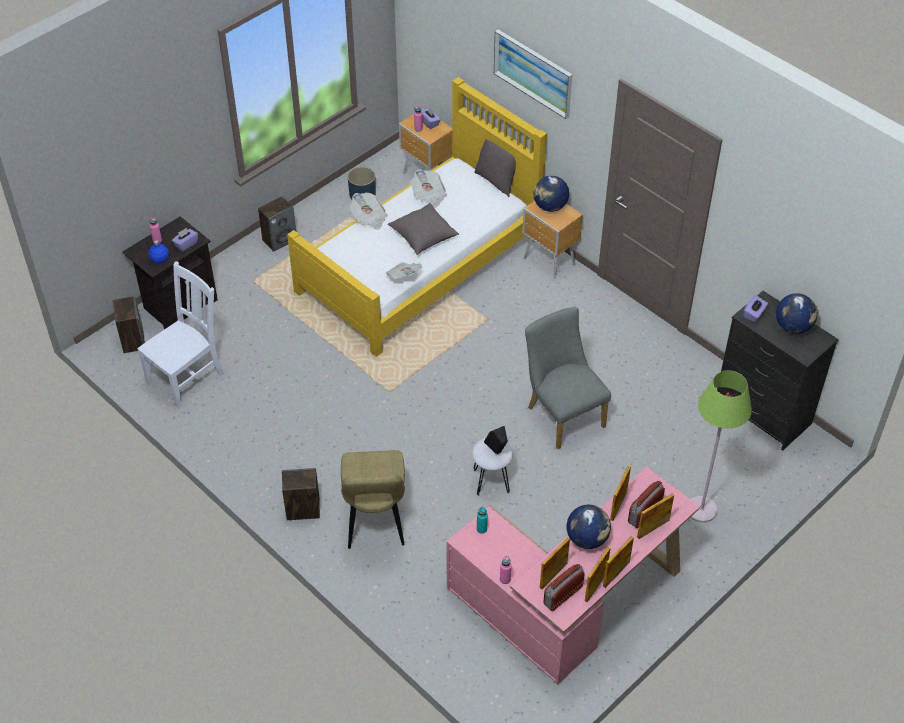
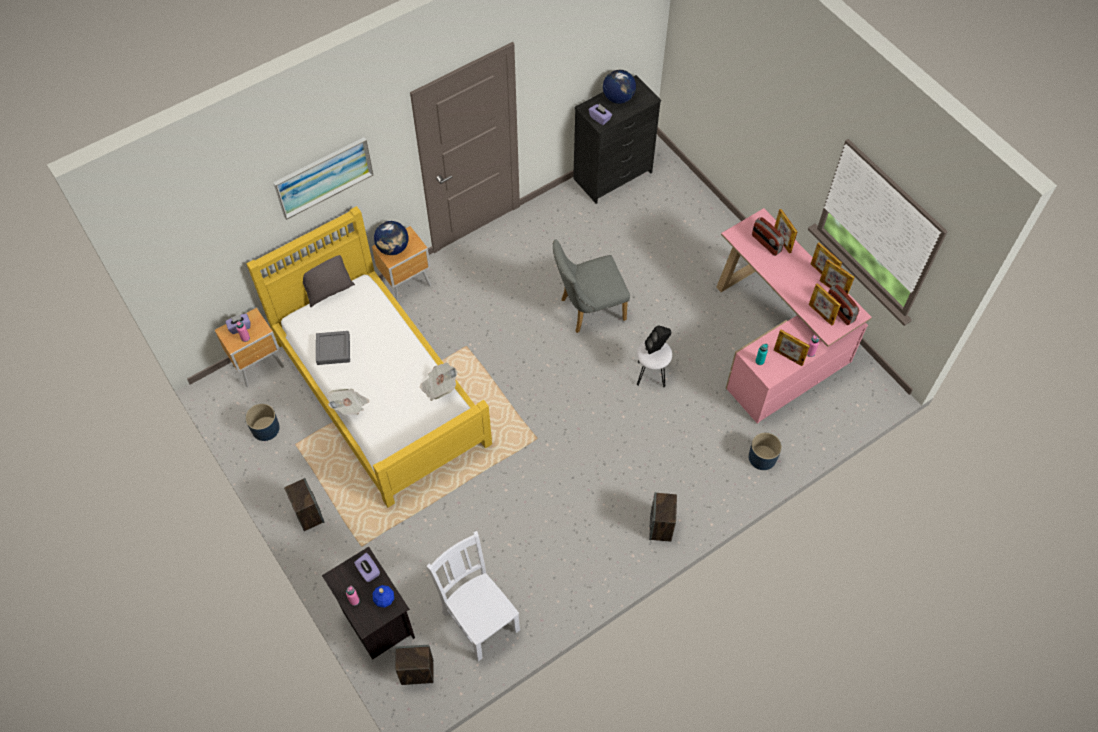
camera: 80 degrees left, 10 degrees up
(375, 521) = (681, 469): beige chair -> none
(403, 598) = (762, 457): none -> blue planter
(423, 237) = (389, 363): grey pillow -> none
(429, 196) = (333, 349): newspaper -> grey tray
(587, 539) = (788, 285): globe -> none
(618, 506) = (758, 259): picture frame -> picture frame (788, 357)
(701, 510) = (701, 236): green floor lamp -> none

